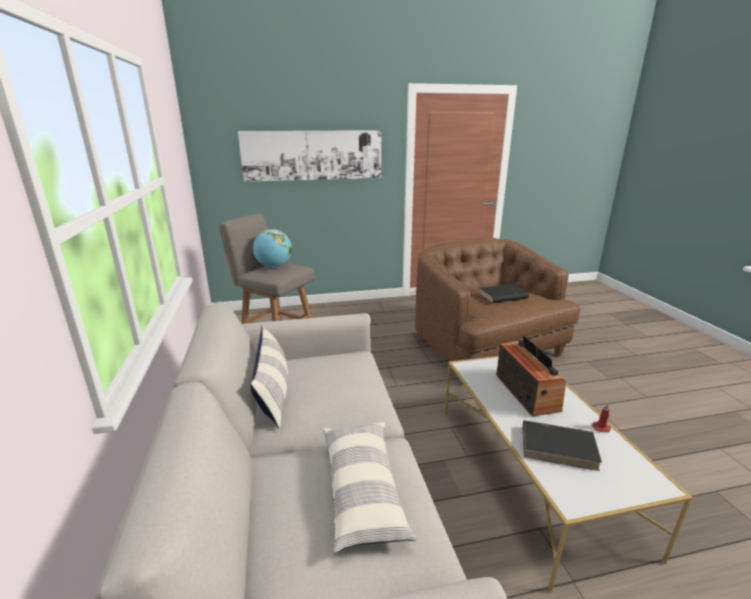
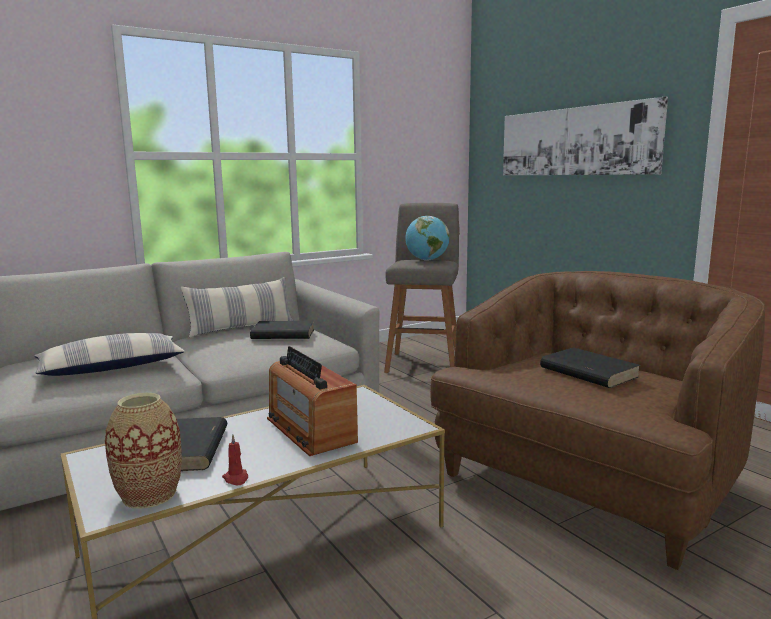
camera: 70 degrees right, 10 degrees down
(323, 372) = (282, 334): none -> black book
(527, 392) = (310, 430): radio -> radio turned 90 degrees clockwise
(630, 466) = (149, 495): none -> vase

